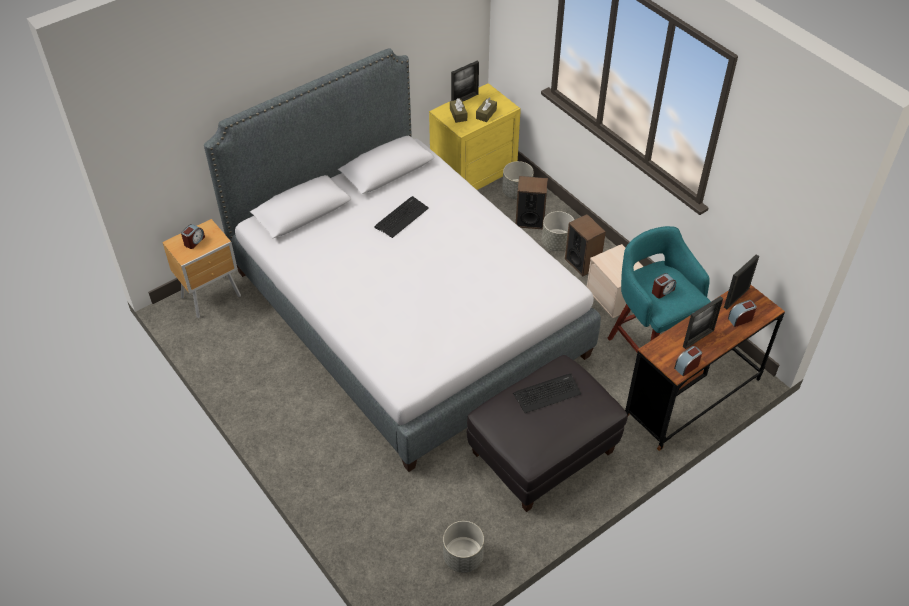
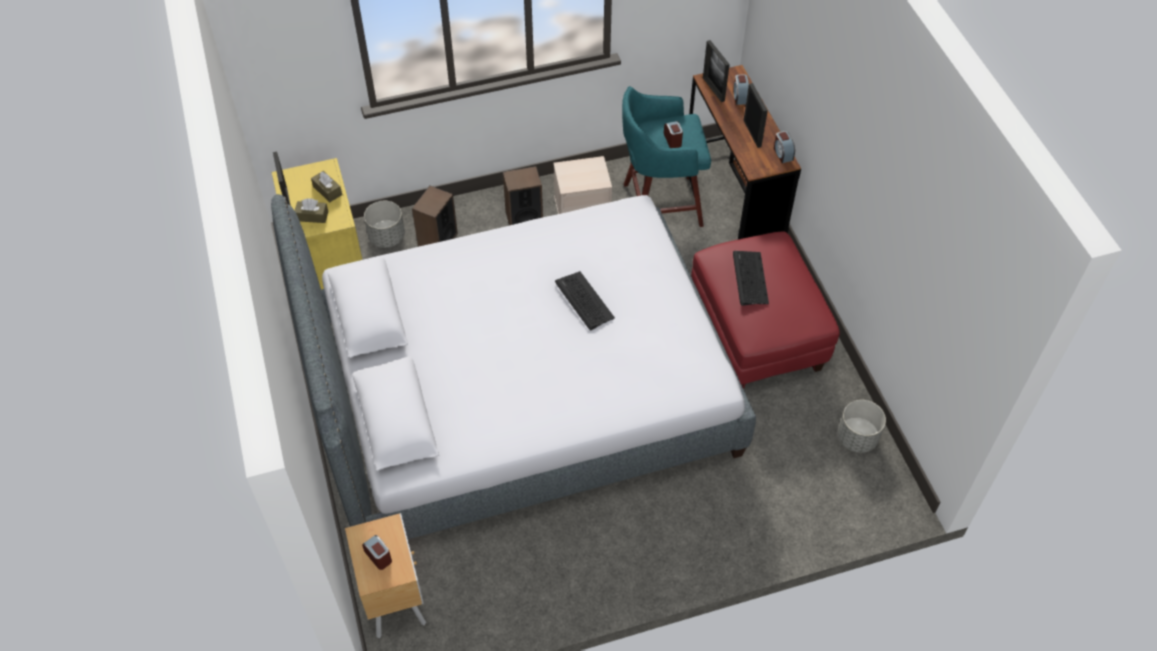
camera: 70 degrees left, 5 degrees up
(401, 217) = (460, 320): keyboard -> keyboard (584, 301)
(543, 452) = (756, 334): black ottoman -> red ottoman
(557, 243) = (485, 229): grey planter -> none

